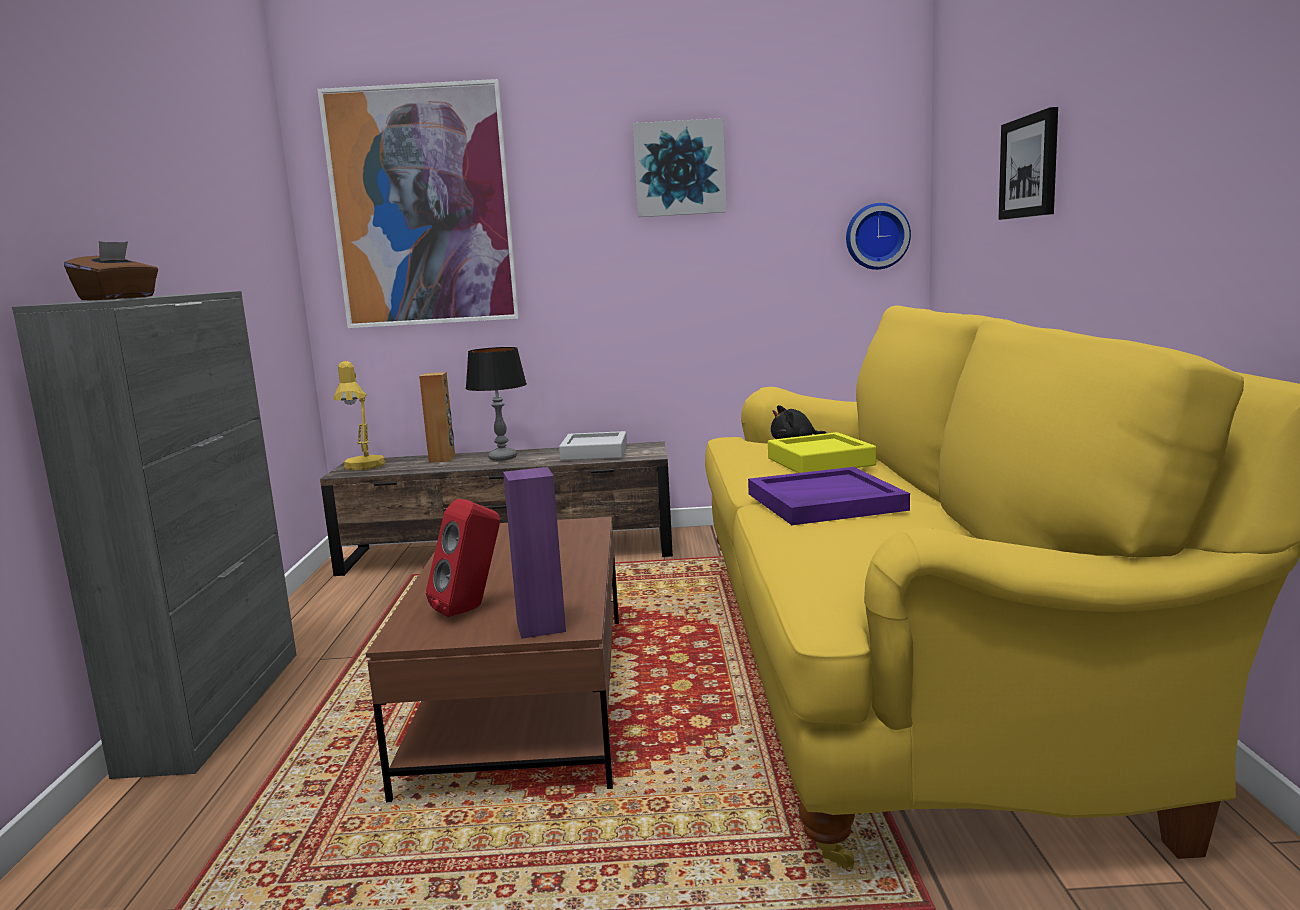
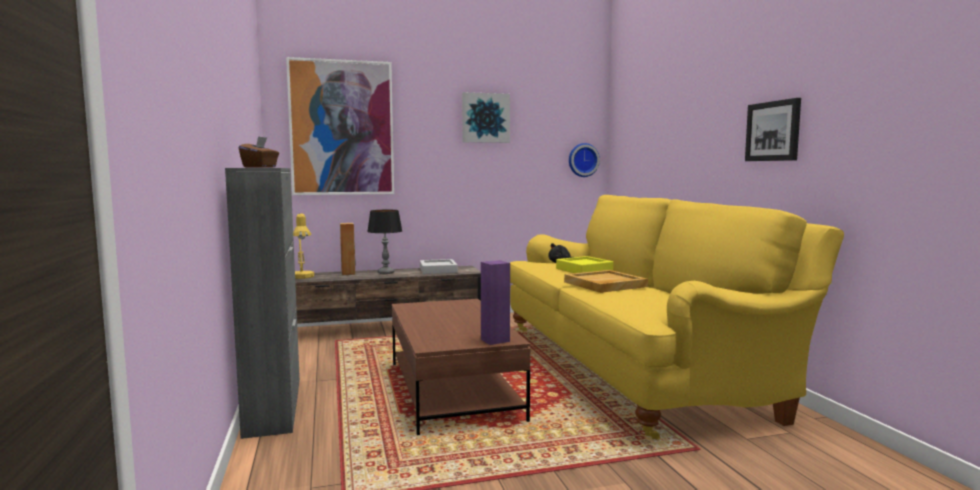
camera: 15 degrees left, 5 degrees down
(471, 609) = (449, 335): red speaker -> none
(824, 502) = (605, 284): purple tray -> beige tray
(1030, 167) = (675, 131): picture -> picture (773, 131)

